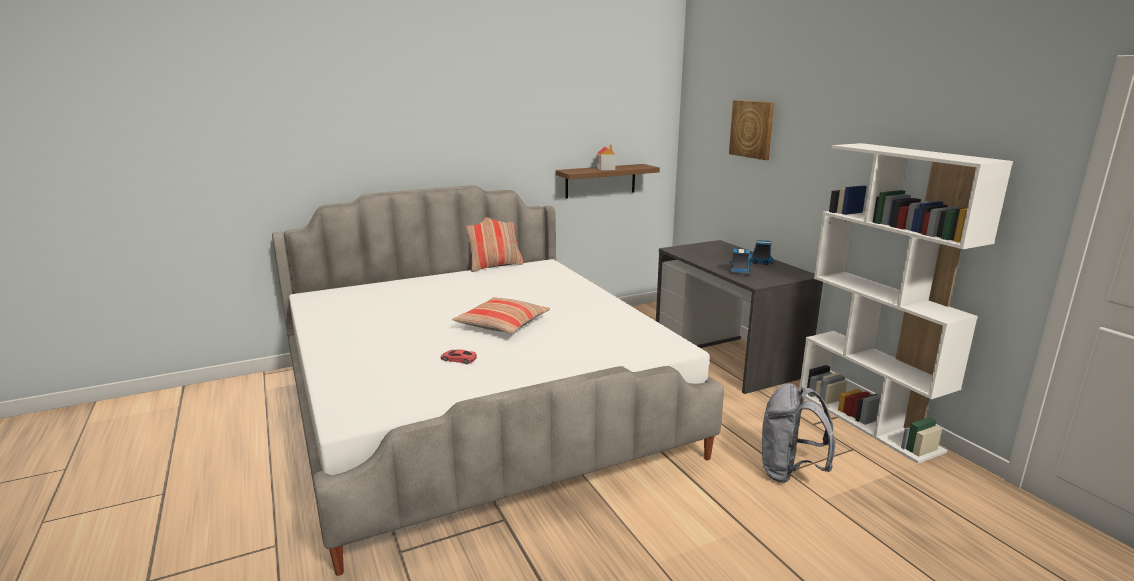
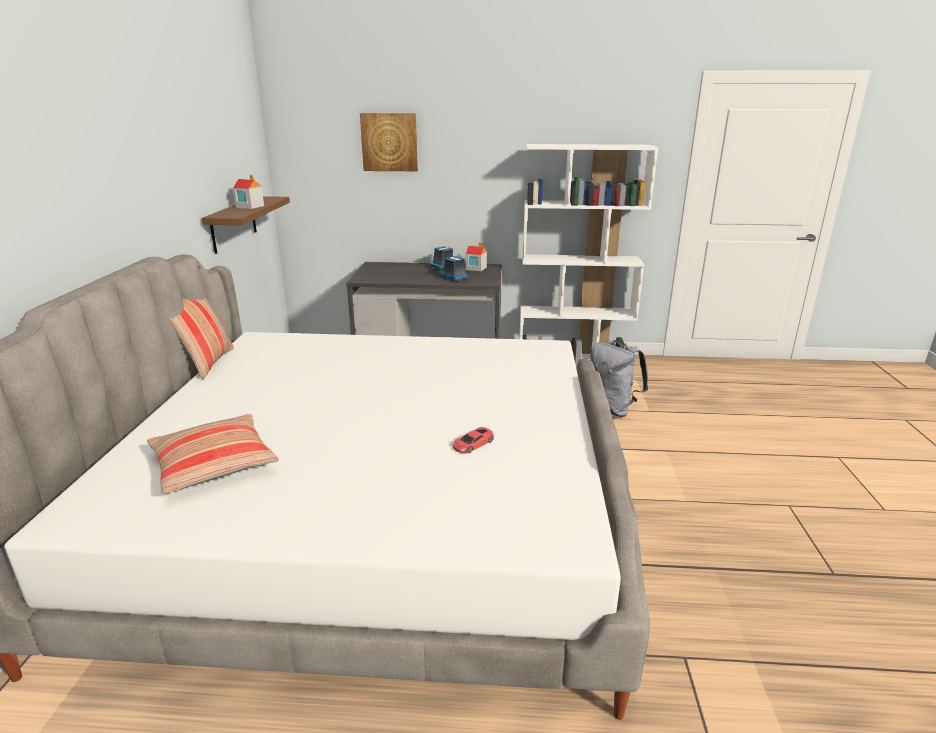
camera: 60 degrees left, 5 degrees up
(502, 324) = (404, 400): pillow -> pillow (214, 464)
(785, 271) = (475, 268): none -> toy house

